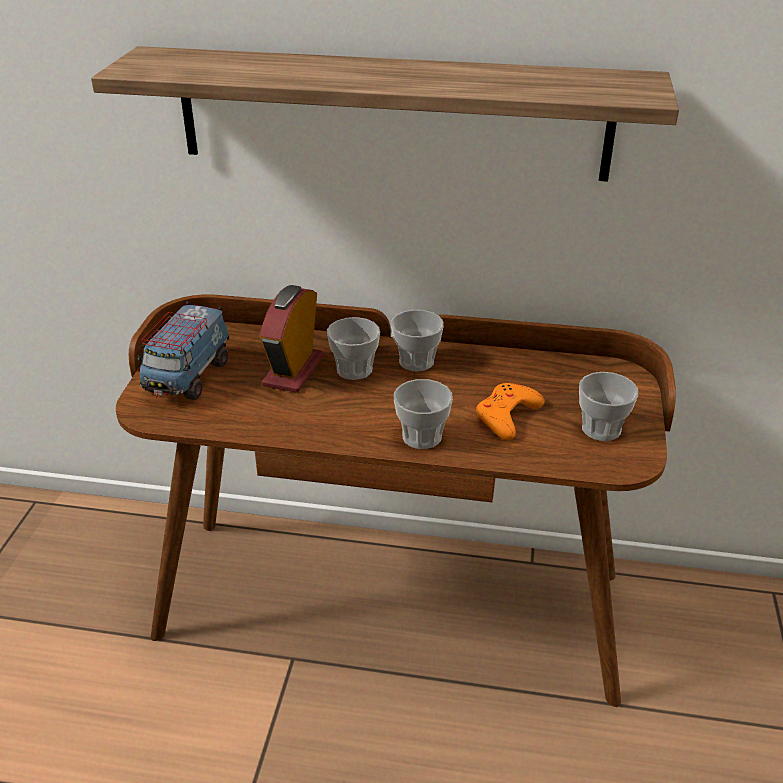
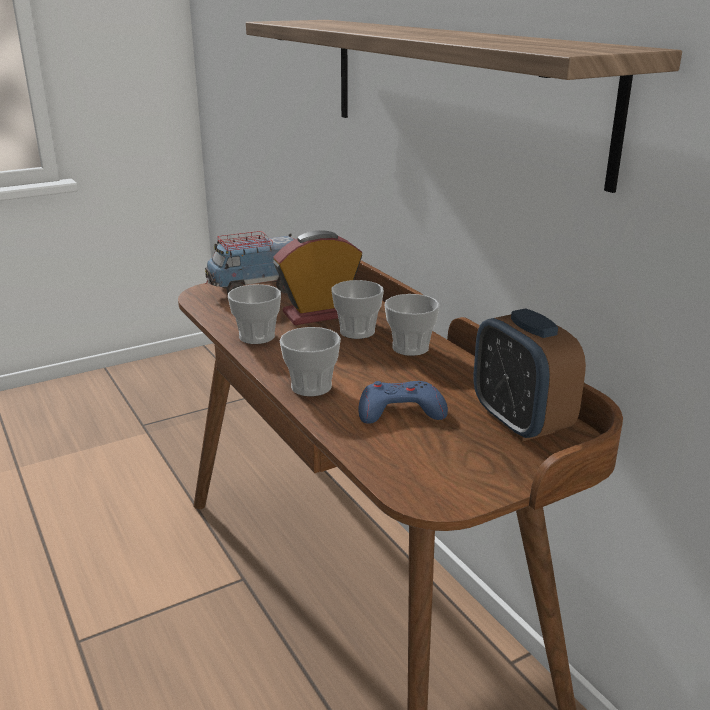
camera: 50 degrees right, 10 degrees down
(507, 416) = (400, 410): orange game controller -> blue game controller
(578, 378) = (520, 422): none -> alarm clock
(601, 429) = (458, 462): cup -> cup (257, 336)

